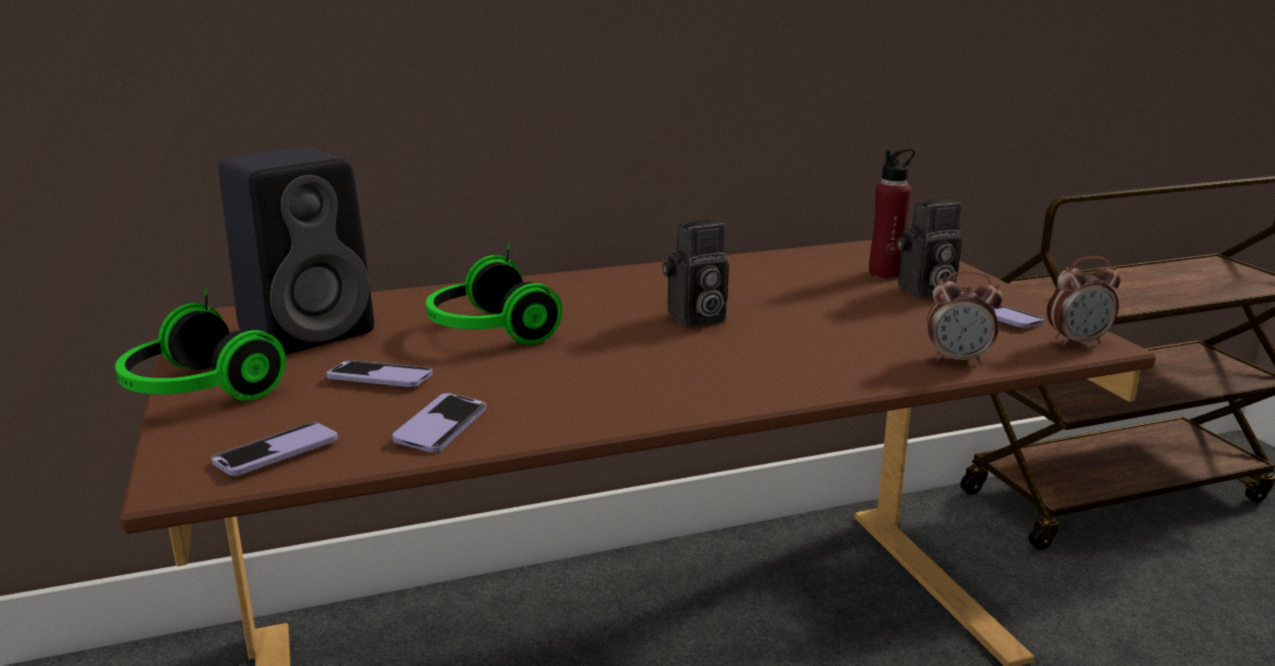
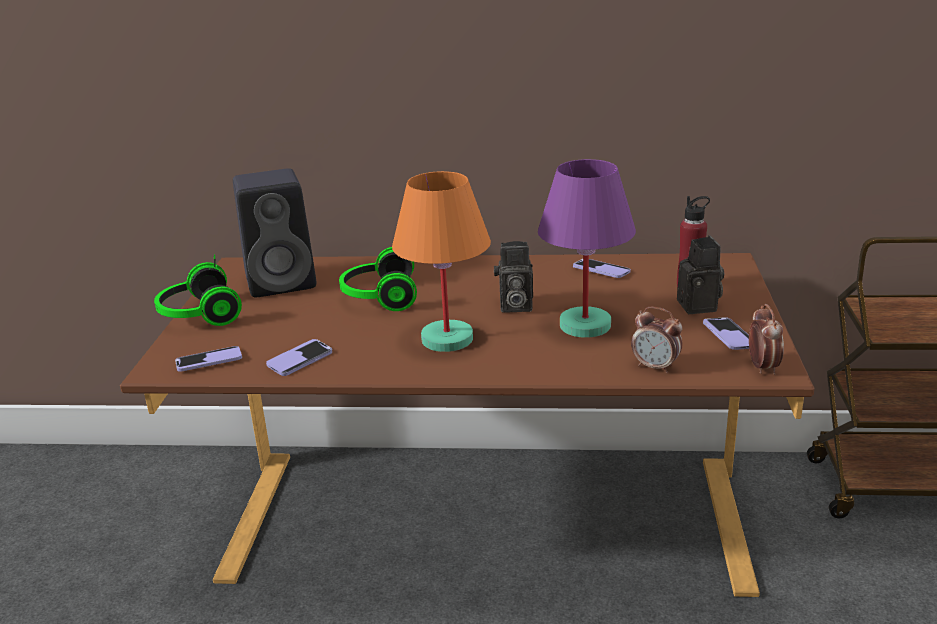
camera: 25 degrees right, 5 degrees up
(380, 377) = (294, 321): phone -> phone (601, 270)
(648, 368) = (448, 339): none -> orange table lamp
(815, 327) = (586, 326): none -> purple table lamp
(925, 291) = (700, 307): camera -> camera turned 105 degrees counterclockwise
(1077, 342) = (762, 367): alarm clock -> alarm clock turned 105 degrees counterclockwise

